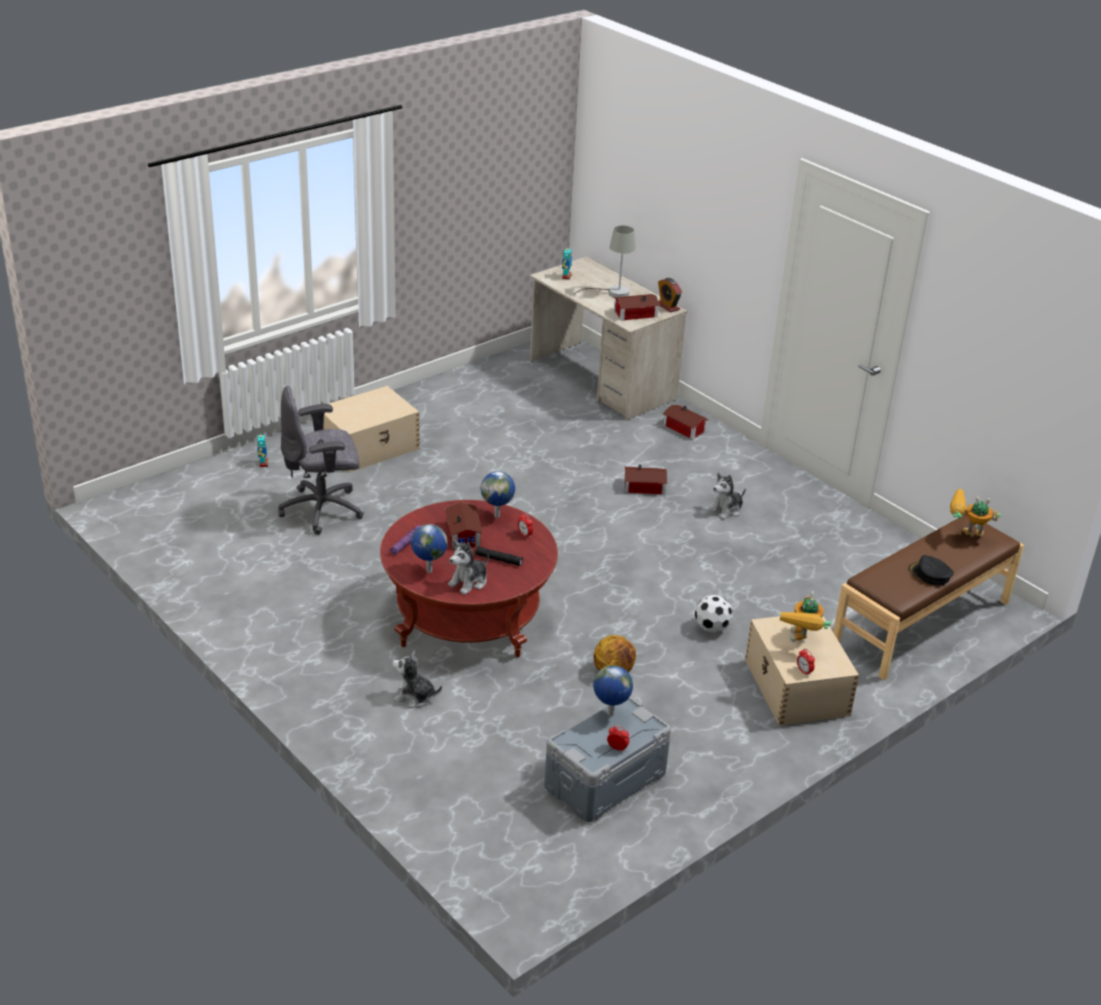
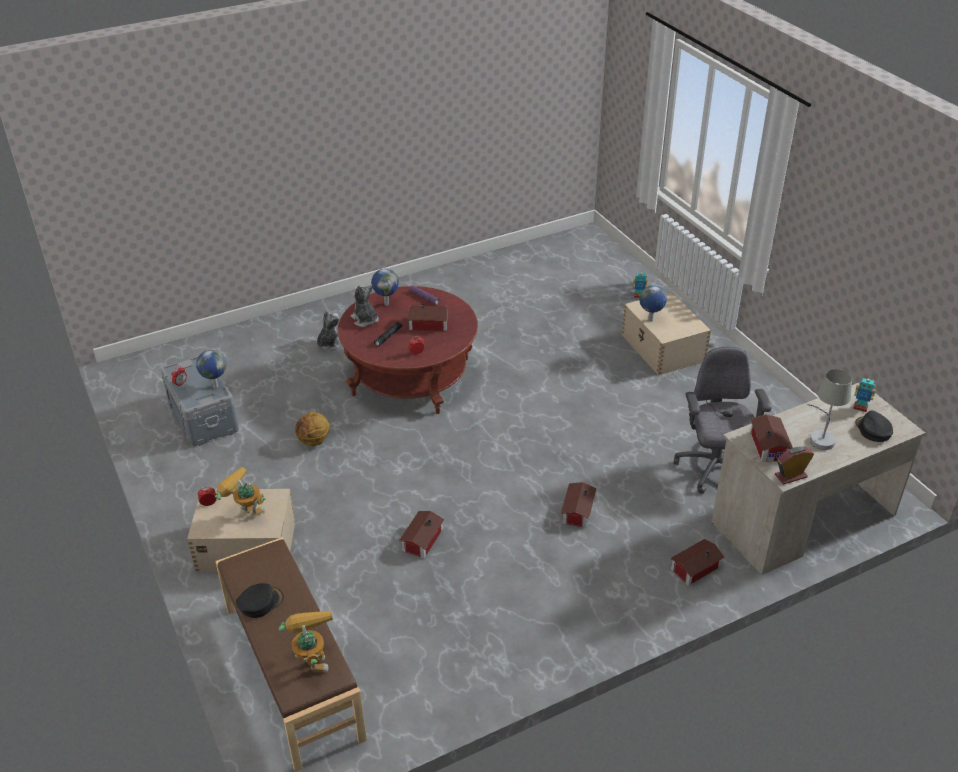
camera: 105 degrees right, 5 degrees up
(323, 510) = (567, 319): grey office chair -> grey office chair (714, 469)
(497, 516) = (448, 343): globe -> globe (650, 320)
(593, 274) = (873, 430): none -> black cap
(712, 628) = (345, 510): football -> none
(727, 510) = (526, 565): plush toy -> none
(728, 572) = (420, 540): none -> toy house
(964, 536) = (311, 658): toy robot -> toy robot turned 45 degrees counterclockwise

